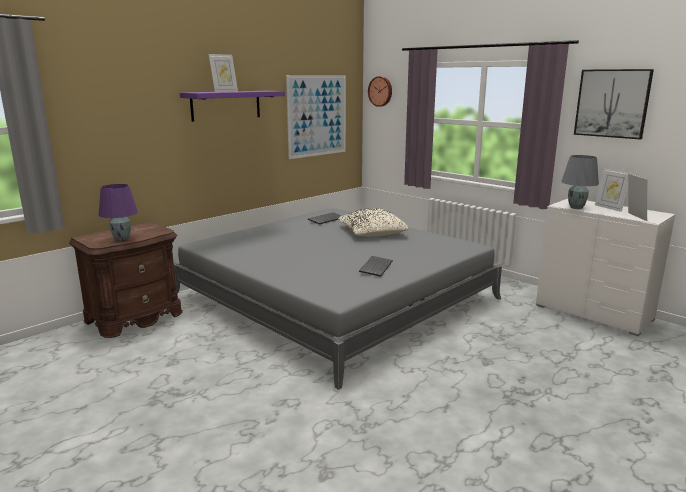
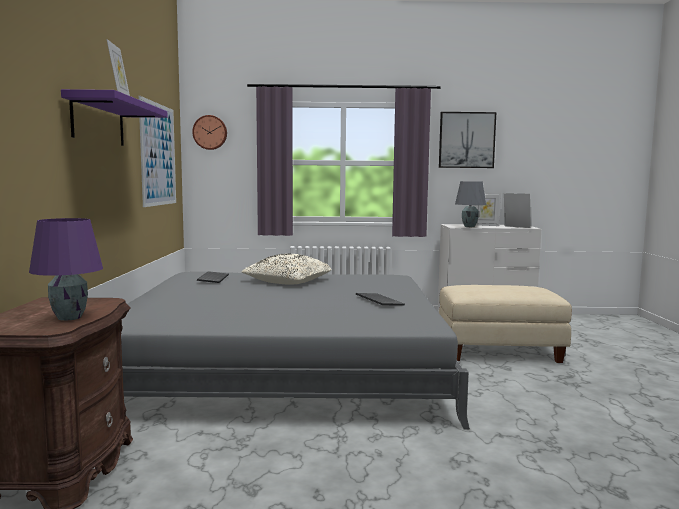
camera: 45 degrees left, 10 degrees down
(523, 346) = (499, 350): none -> beige ottoman

